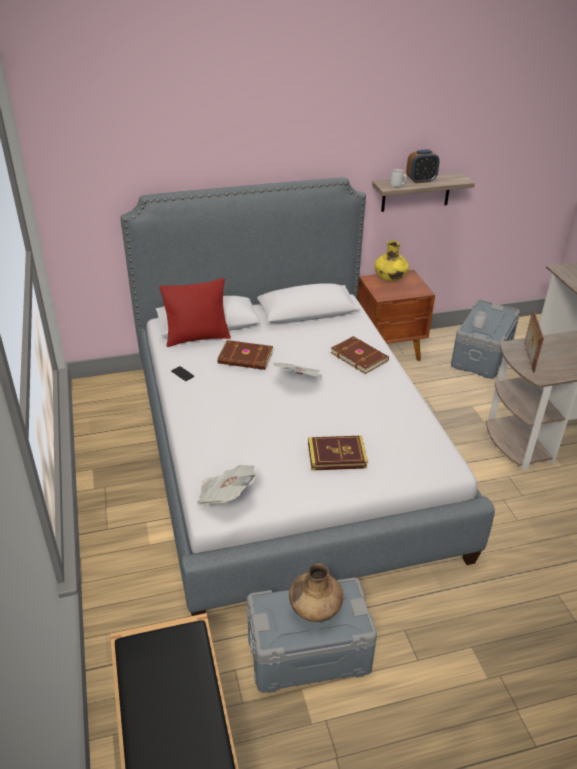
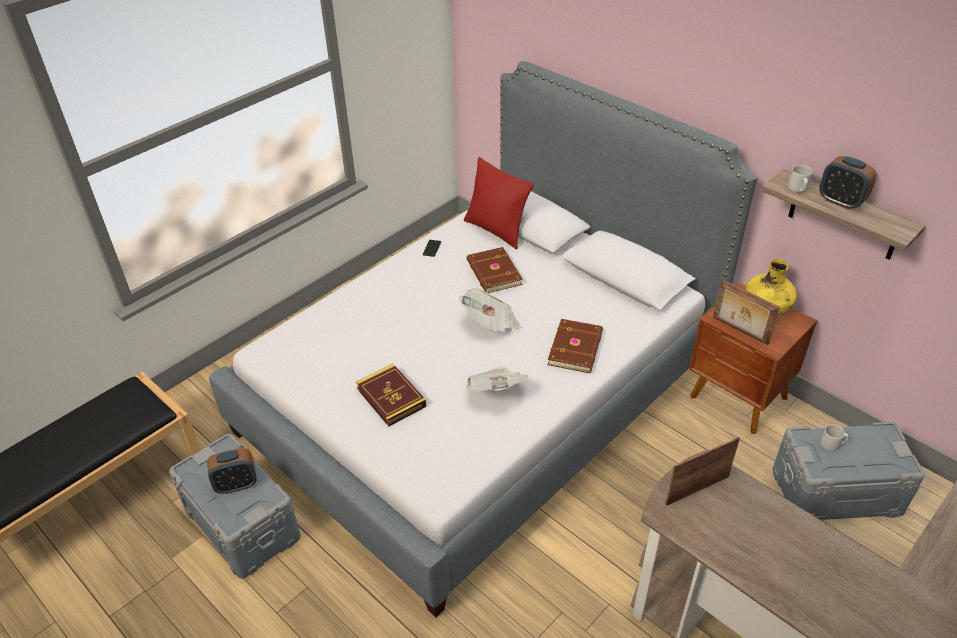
camera: 60 degrees right, 5 degrees up
(226, 496) = (284, 349): newspaper -> newspaper (496, 390)
(314, 609) = (236, 484): brown vase -> alarm clock
(400, 295) = (739, 331): none -> picture frame

